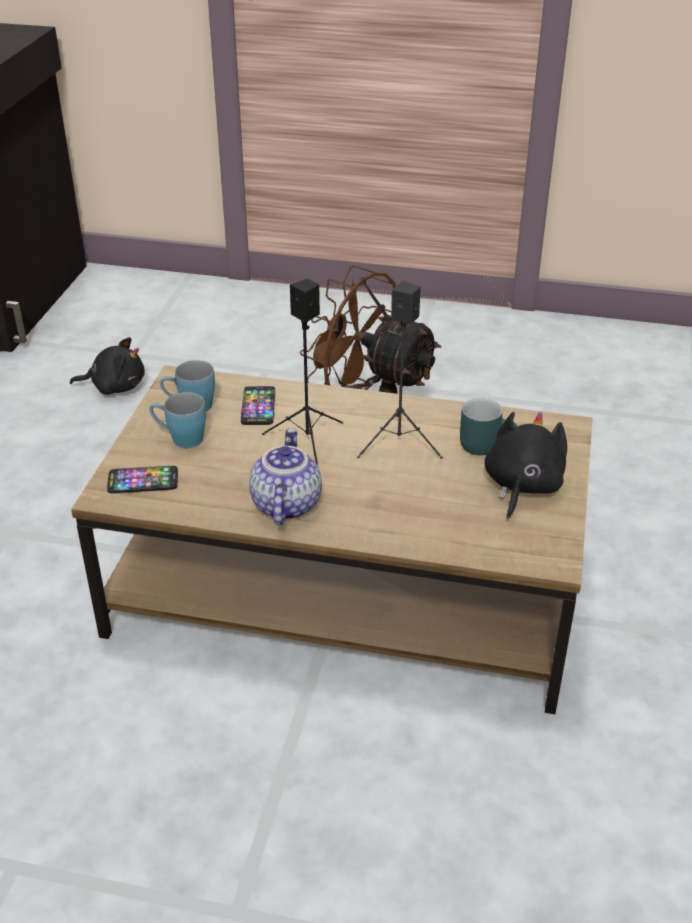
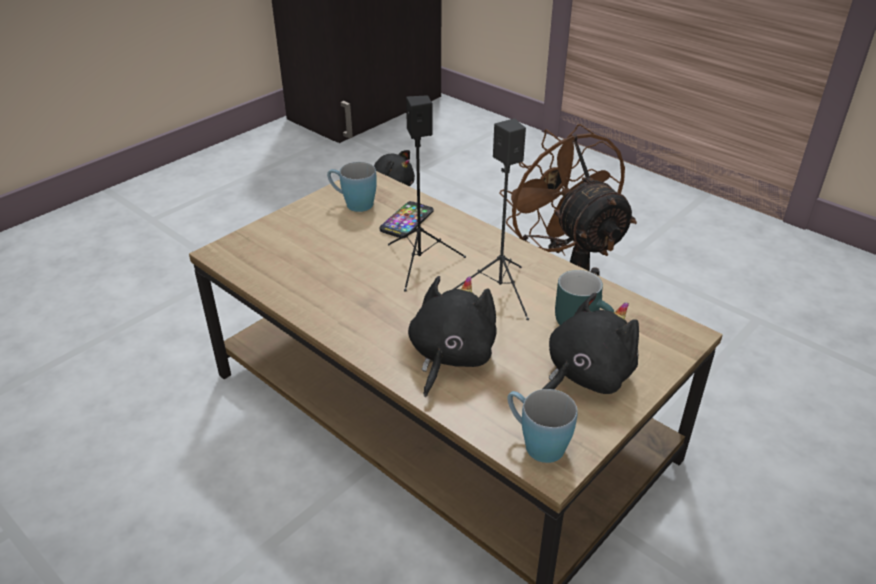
camera: 30 degrees right, 0 degrees up
(143, 481) = (259, 250): phone -> none
(180, 438) = (320, 226): blue mug -> blue mug (536, 442)
(284, 504) = (349, 310): teapot -> none
(407, 510) = (450, 356): none -> black plush toy

